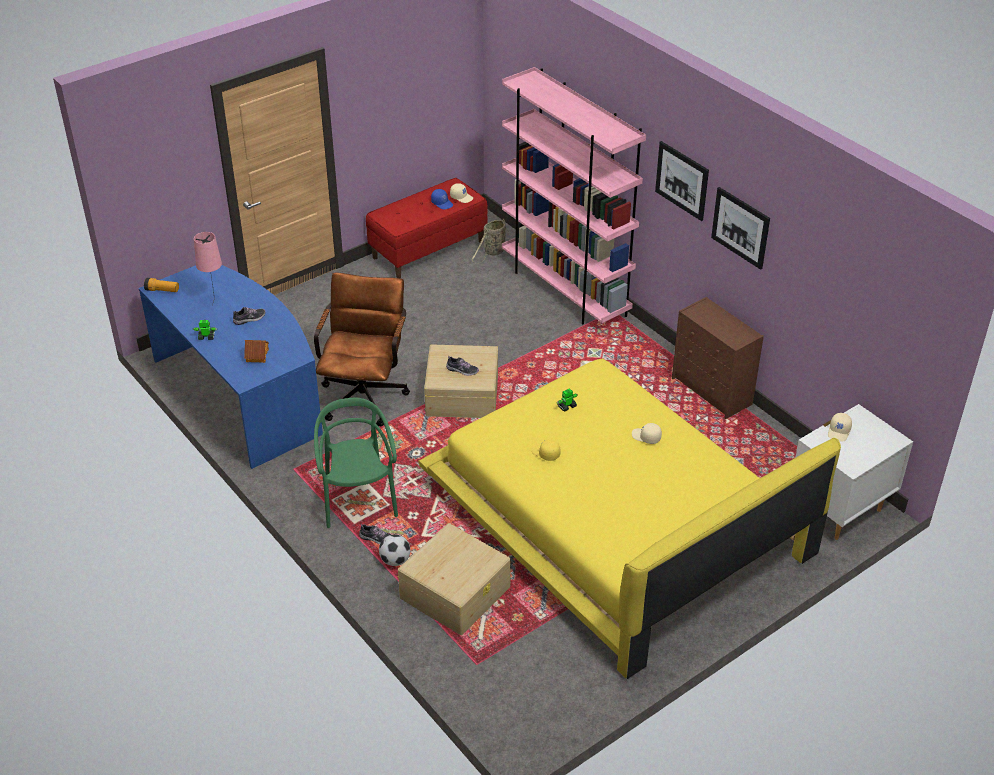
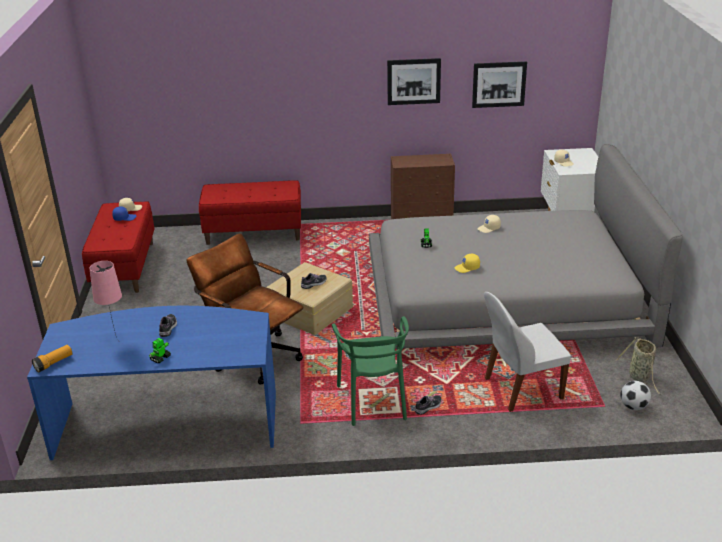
camera: 55 degrees left, 10 degrees down
(257, 355) = (224, 339): toy house -> none
(358, 499) = (374, 401): green chair -> green chair turned 120 degrees counterclockwise
(395, 560) = (461, 406): football -> football (633, 406)
(456, 592) = (521, 389): beige storage box -> white chair
(493, 252) = (171, 243): basket -> basket (640, 377)
(565, 290) = (254, 232): pink bookcase -> red bench
(616, 518) = (505, 296): yellow bed -> grey bed
(682, 180) = (348, 75): picture -> picture (499, 84)

